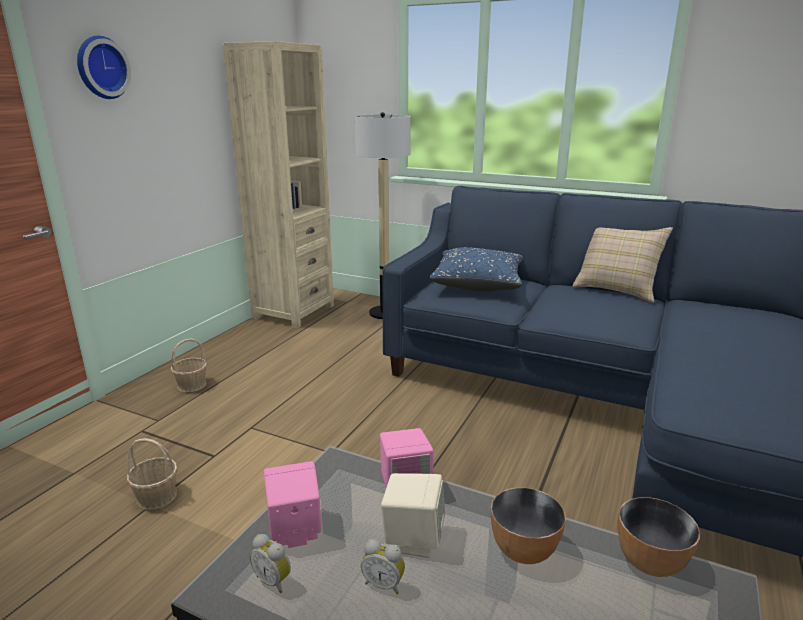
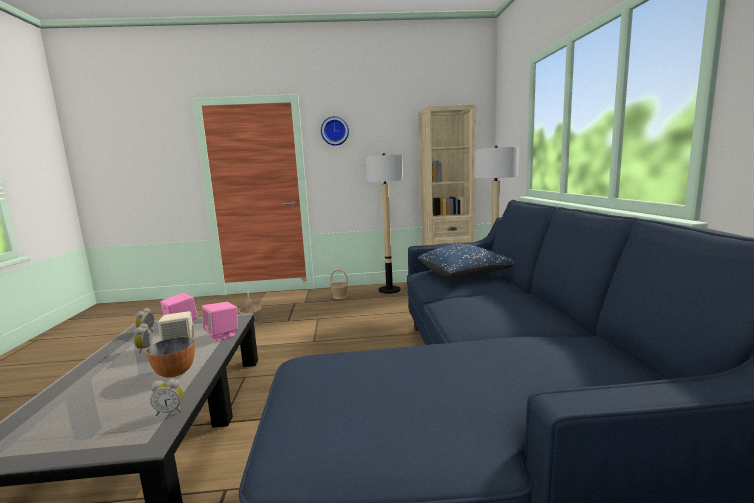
camera: 60 degrees right, 10 degrees down
(240, 346) = (389, 290): none -> floor lamp
(616, 289) = (558, 308): beige pillow -> none
(650, 562) = (170, 411): bowl -> alarm clock

